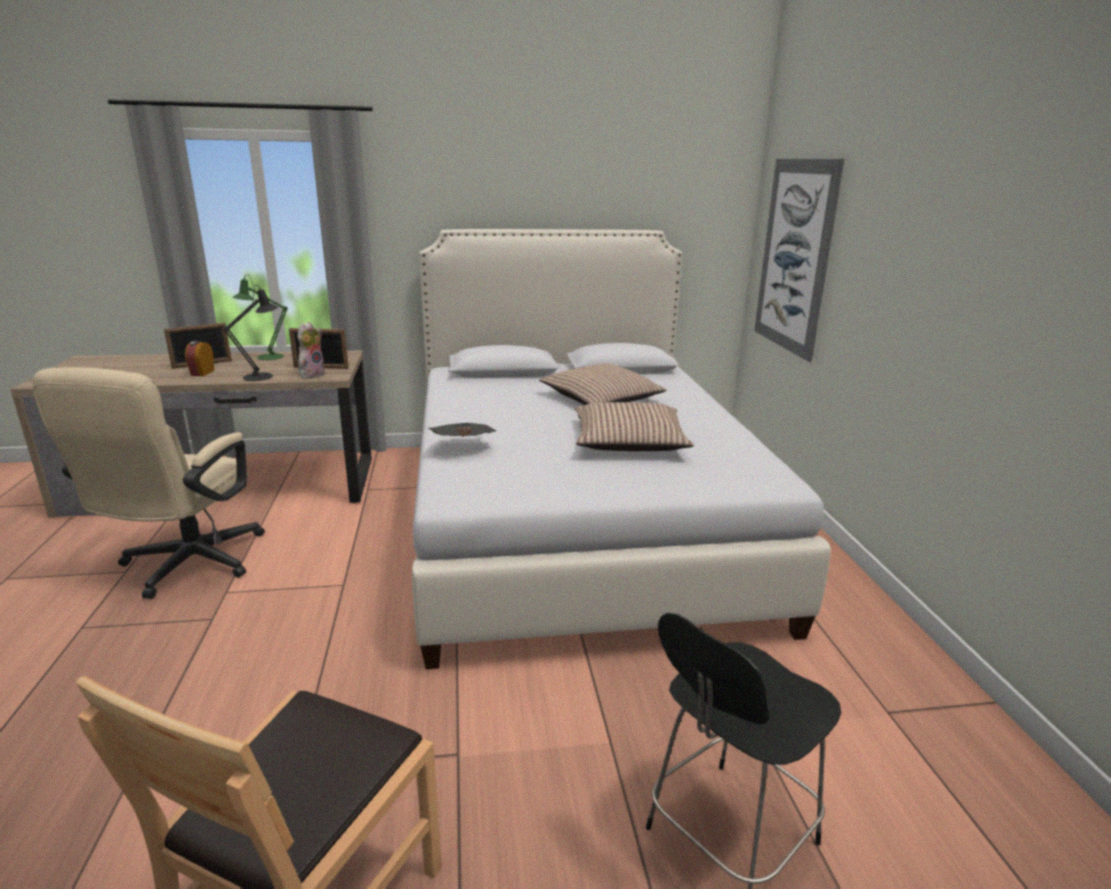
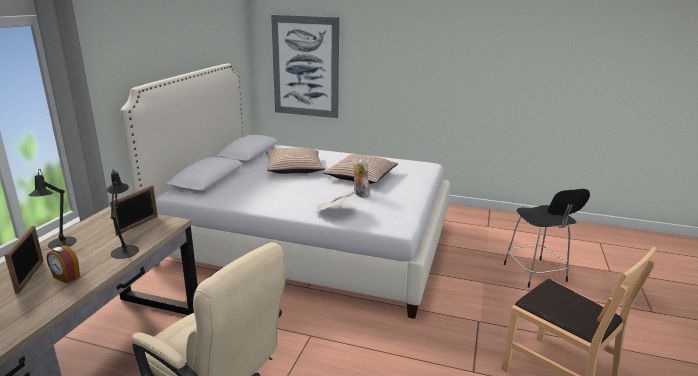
camera: 65 degrees left, 0 degrees up
(266, 357) = (60, 245): green table lamp -> black table lamp
(312, 374) = (153, 230): plush toy -> plush toy (359, 194)

